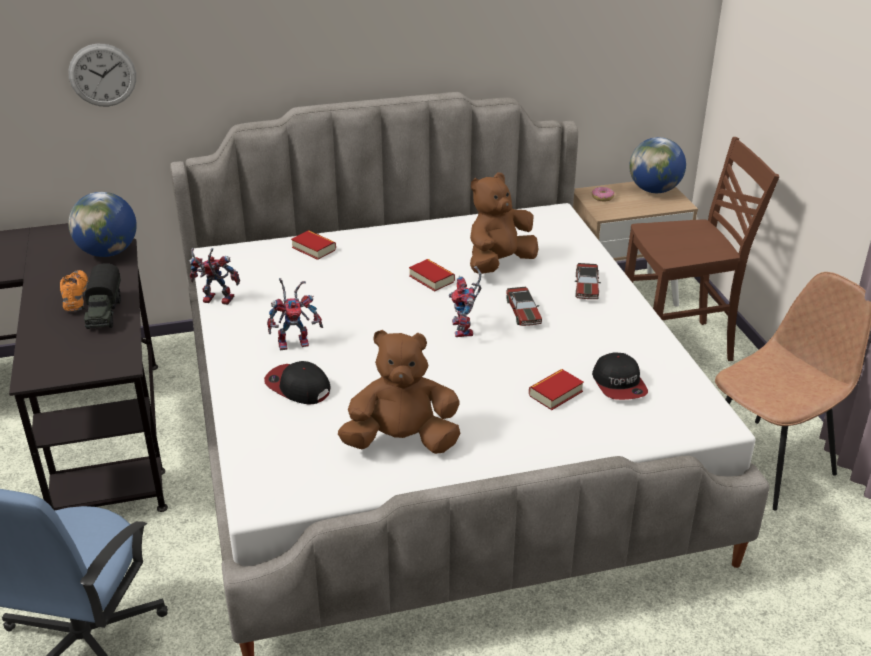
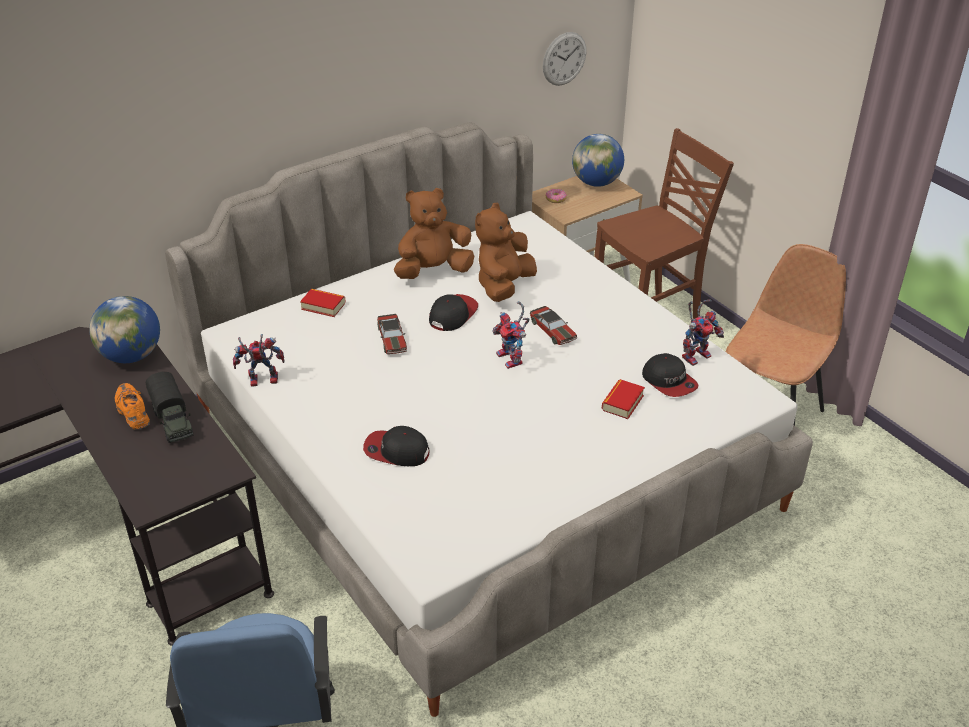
camera: 20 degrees left, 5 degrees up
(102, 75) = (89, 176): wall clock -> wall clock (564, 58)
(295, 341) = (366, 406): toy robot -> toy robot (696, 354)
(402, 441) = (520, 480): brown plush toy -> brown plush toy (433, 271)
(431, 279) = (453, 314): book -> cap
(586, 287) = (593, 294): toy car -> toy car (392, 339)

